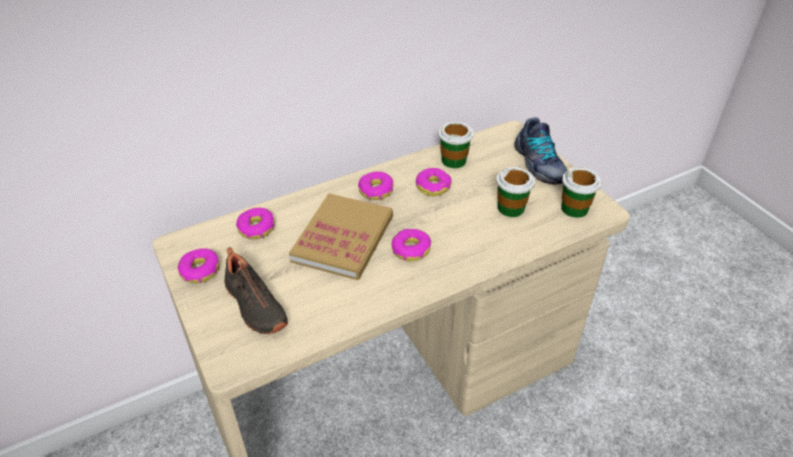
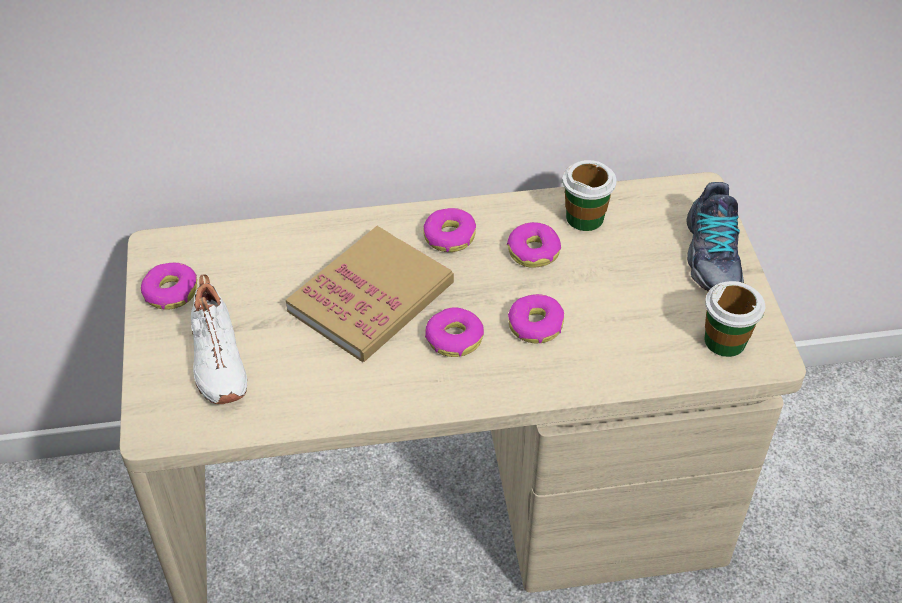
camera: 20 degrees right, 5 degrees up
(254, 306) = (216, 360): black shoe -> white shoe
(256, 228) = (265, 251): donut -> donut (535, 325)
(511, 208) = (629, 314): cup -> none

